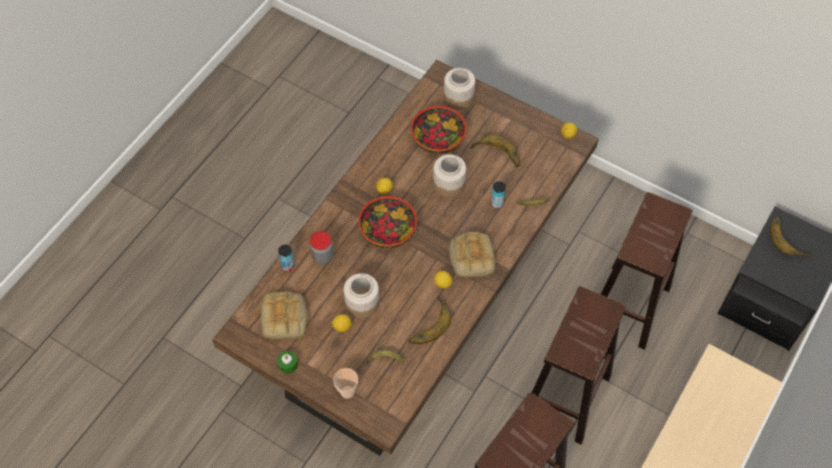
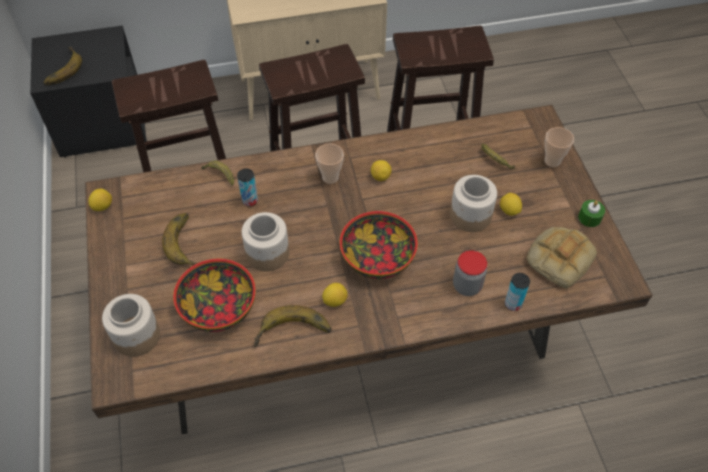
camera: 135 degrees left, 5 degrees down
(427, 323) = (429, 159): banana -> banana (293, 334)
(471, 257) = (330, 178): bread -> cup

